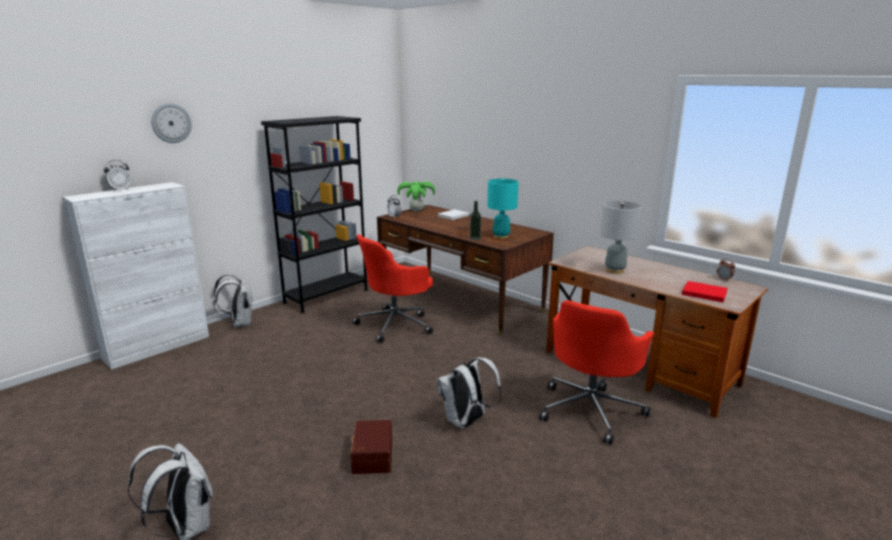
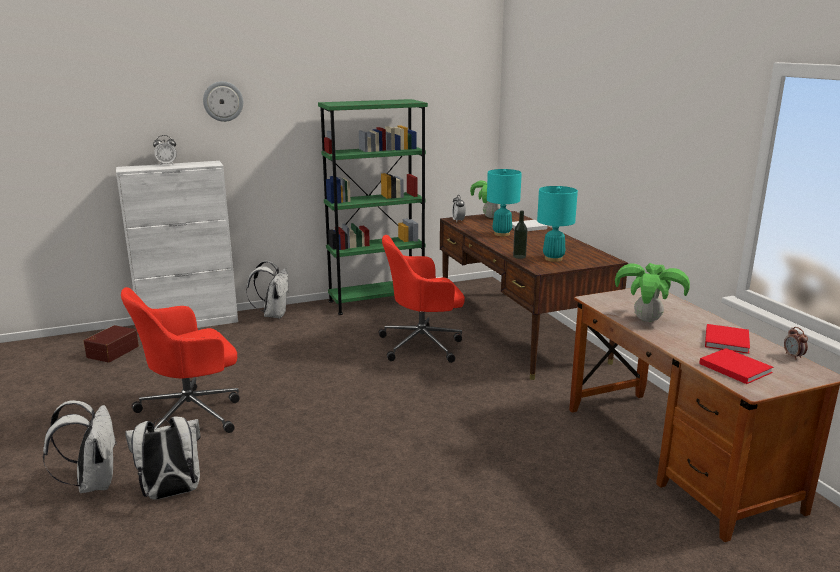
camera: 25 degrees right, 0 degrees up
(326, 296) = (377, 301): black bookcase -> green bookcase
(371, 456) = (287, 469): brown storage box -> brown storage box (112, 351)
(440, 223) = (501, 234): none -> turquoise table lamp
(466, 422) = (408, 463): white backpack -> white backpack (171, 493)
(591, 409) = (563, 487): red office chair -> red office chair (192, 414)
(615, 270) = (647, 320): grey table lamp -> potted plant
(676, 275) = (726, 340): none -> red book

